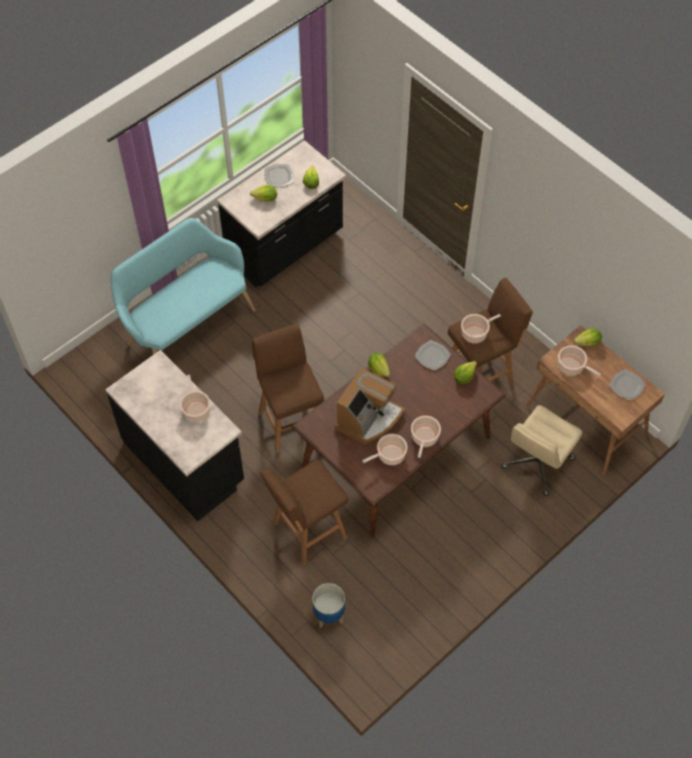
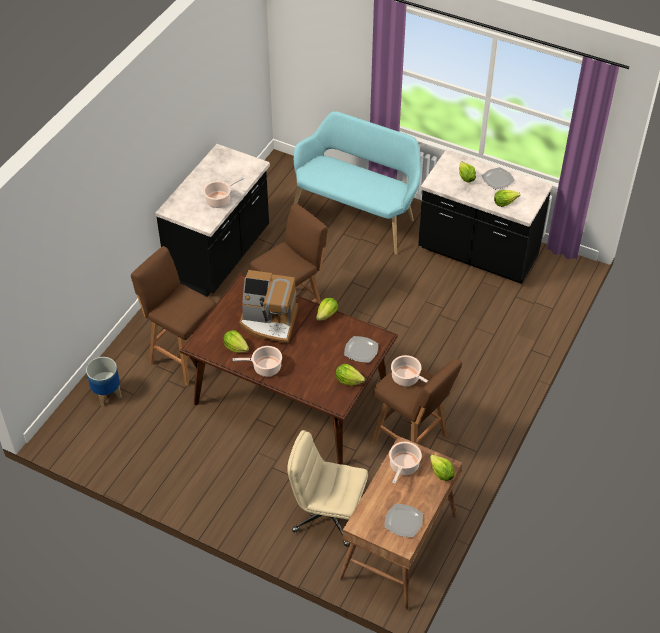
camera: 70 degrees right, 10 degrees down
(389, 455) = (236, 347): cooking pot -> lettuce

